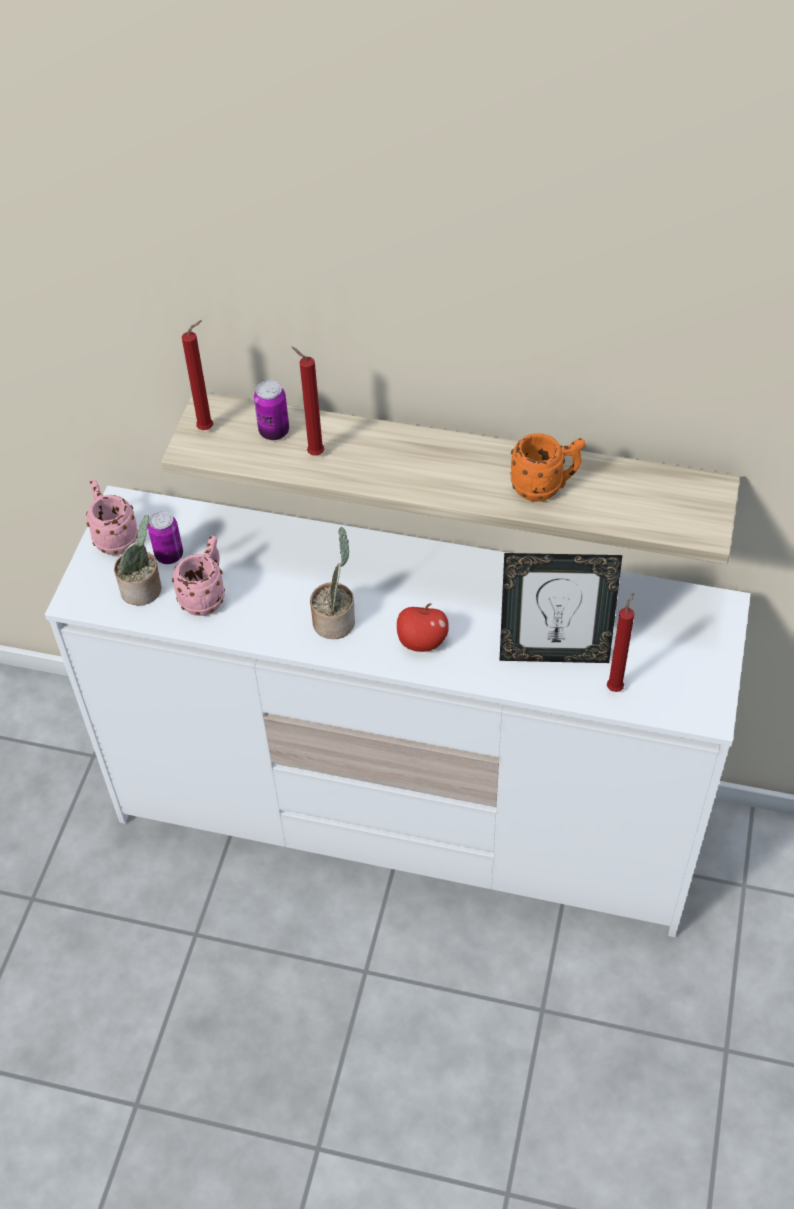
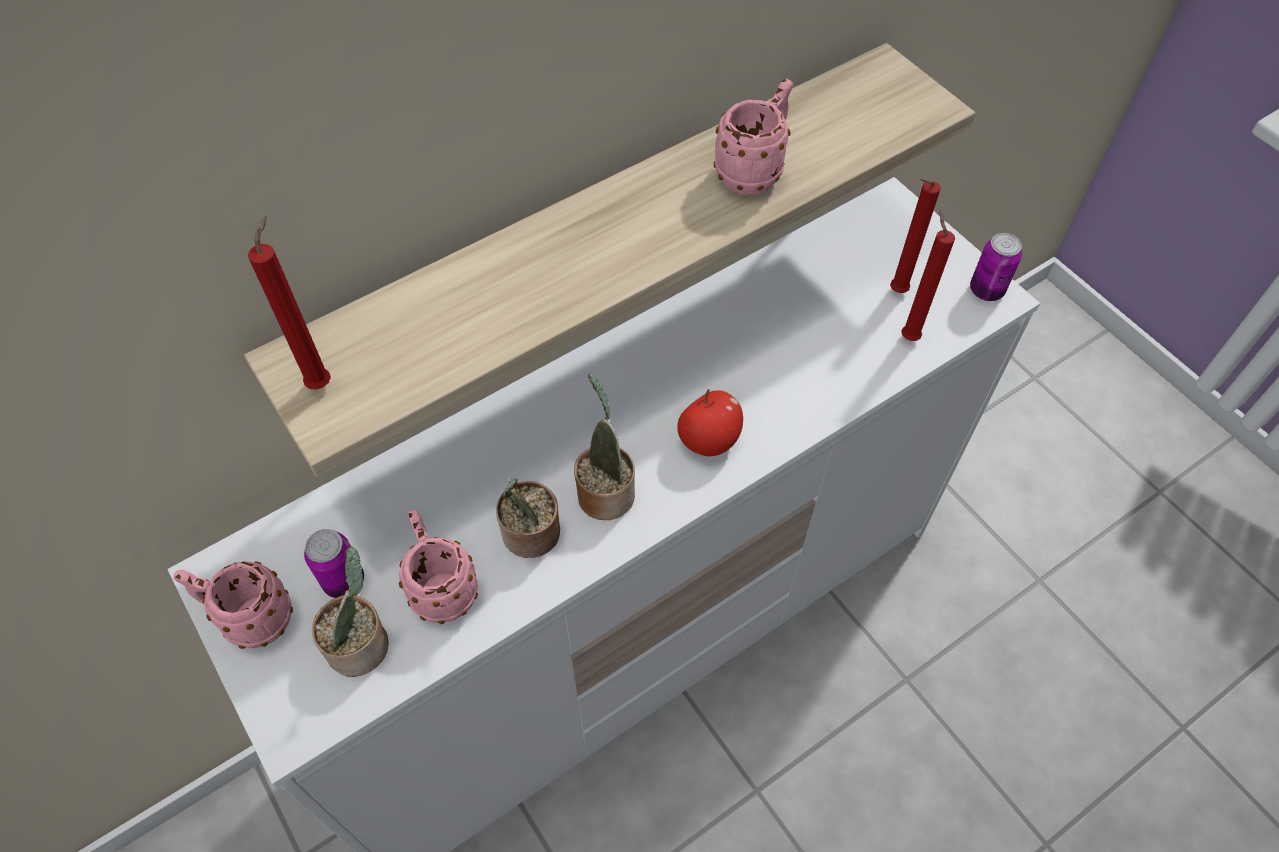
camera: 50 degrees left, 5 degrees up
(274, 432) = (408, 325): can -> can (986, 290)
(274, 609) = (530, 536): none -> potted plant
(313, 453) = (484, 314): red candle -> red candle (895, 292)
(545, 487) = (754, 171): orange mug -> pink mug
(554, 654) = (827, 351): picture frame -> none

